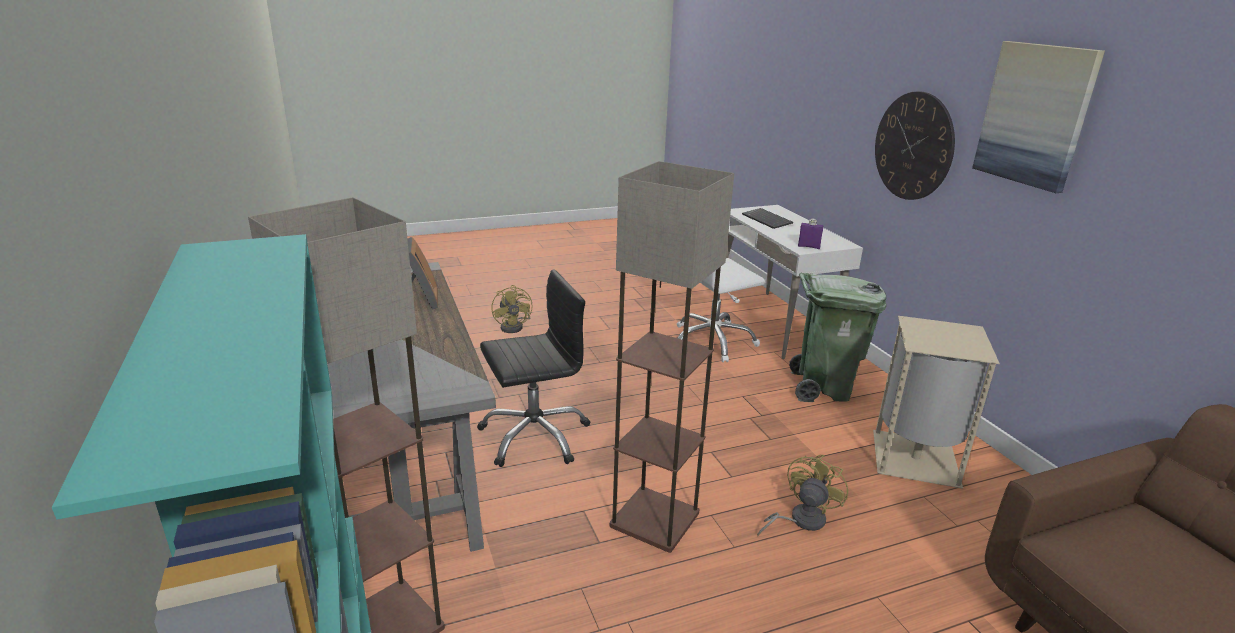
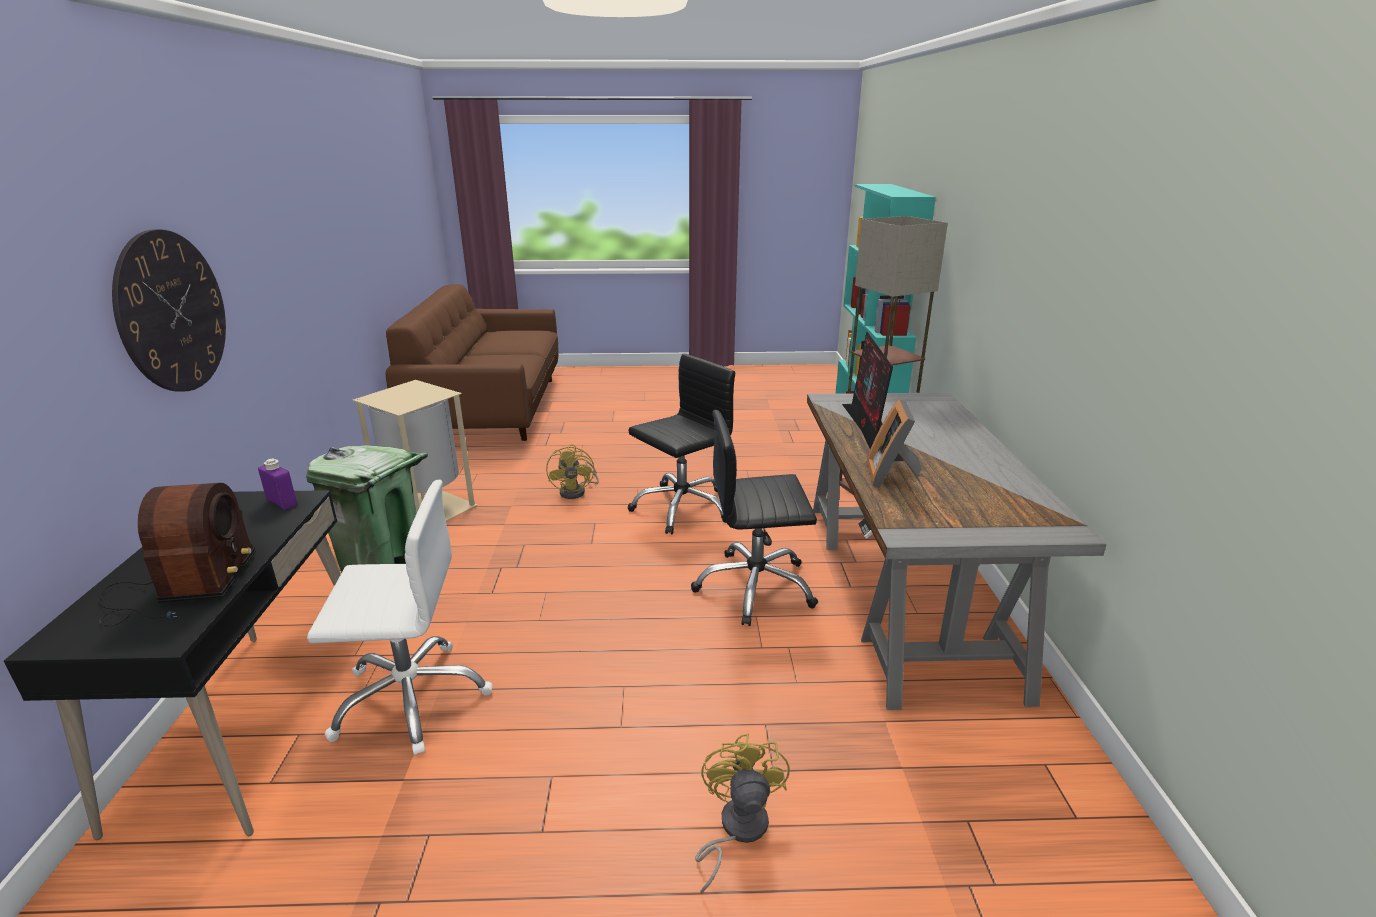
camera: 160 degrees left, 0 degrees up
(424, 345) = (870, 431): none -> monitor
(653, 520) = (682, 507): floor lamp -> black office chair
(768, 220) = (180, 588): keyboard -> radio
(774, 323) = (251, 722): white desk -> black desk
(800, 520) = (577, 491): yellow fan -> yellow fan turned 60 degrees counterclockwise
(1035, 115) = (250, 209): picture -> none

